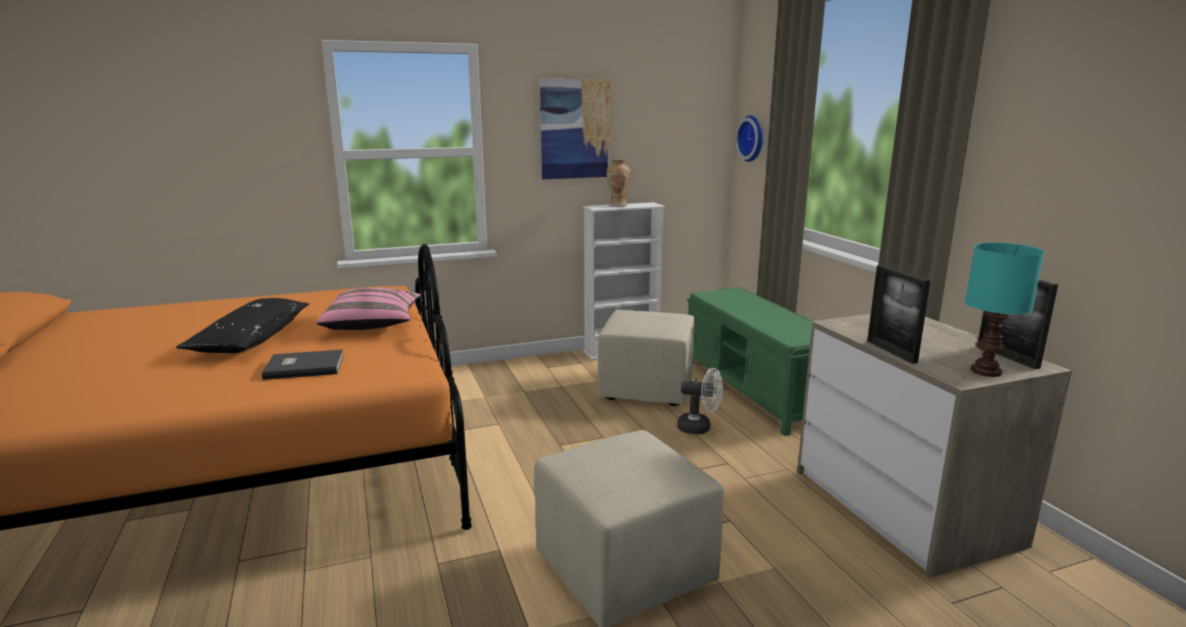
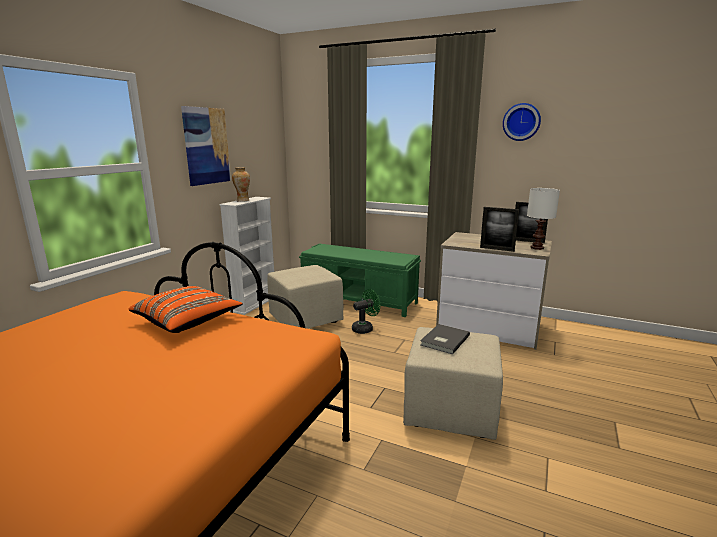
camera: 45 degrees left, 0 degrees up
(251, 339) = (95, 370): black pillow -> none
(304, 366) = (216, 366): grey book -> grey book (443, 340)
(373, 325) = (188, 321): pink pillow -> orange pillow
(699, 428) = (365, 328): white fan -> green fan
(753, 138) = (306, 150): wall clock -> wall clock (521, 122)
(986, 371) = (537, 247): turquoise table lamp -> white table lamp

